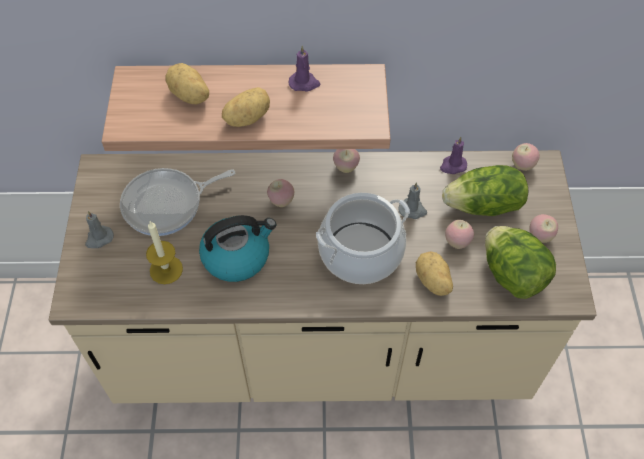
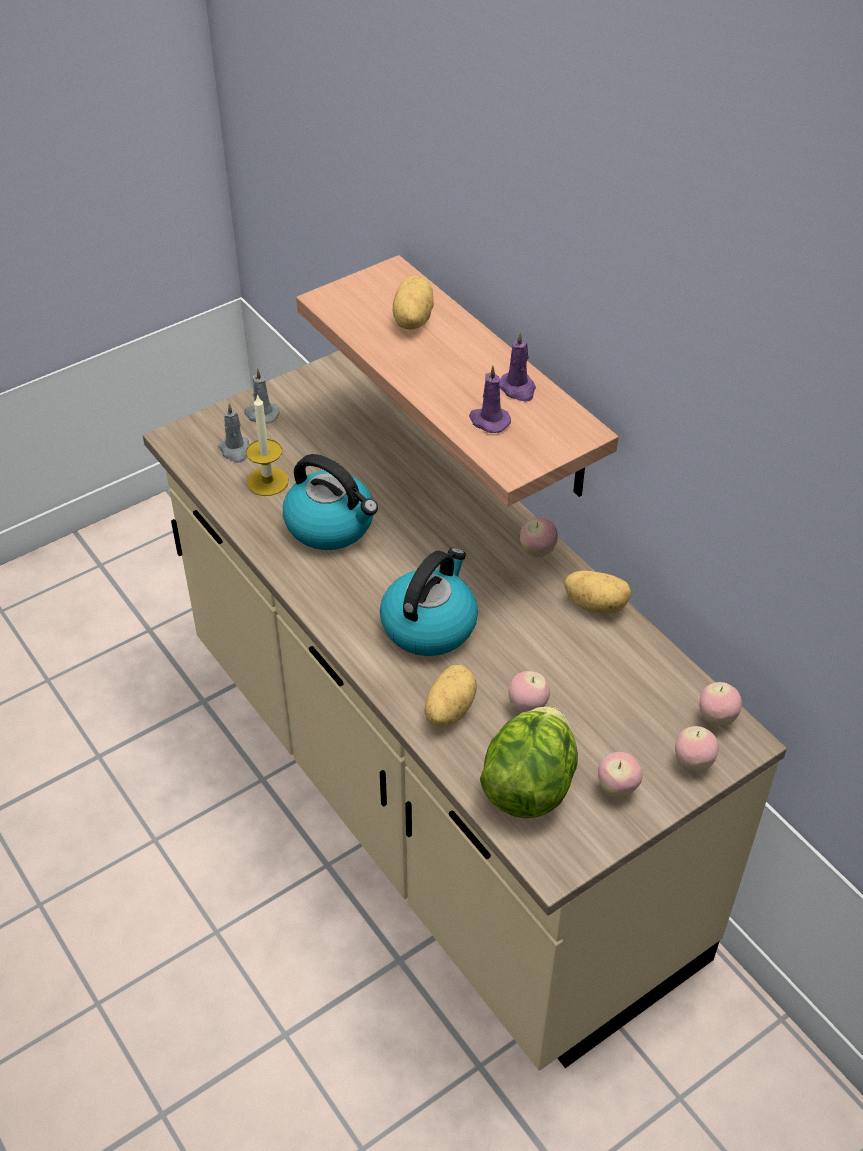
camera: 55 degrees right, 10 degrees down
(167, 204) = (347, 438): frying pan -> none
(246, 117) = (424, 372): potato -> potato (596, 604)
(281, 201) = (436, 522): apple -> apple (693, 762)
(361, 253) = (429, 624): cooking pot -> kettle
(412, 210) = (535, 641): grey candle -> grey candle (236, 451)
(453, 166) = (641, 647): purple candle -> purple candle (488, 421)
(484, 206) = (609, 708): lettuce -> none

